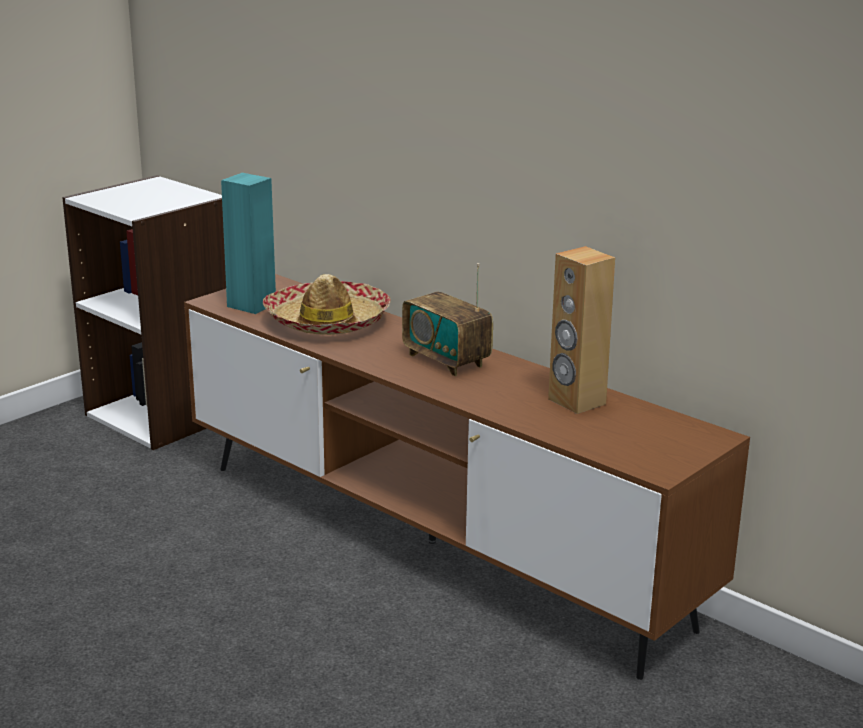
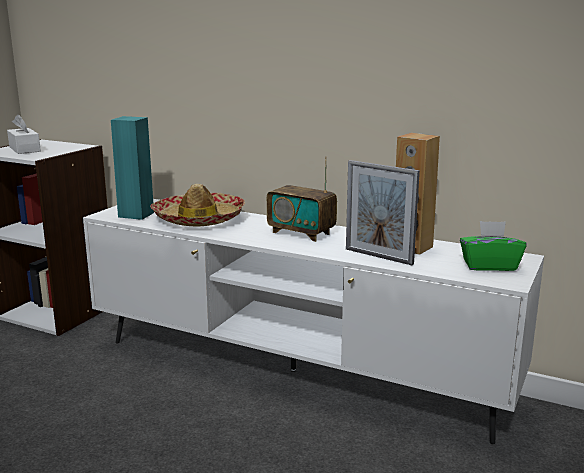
camera: 15 degrees left, 5 degrees down
(129, 196) = (24, 149): none -> white tissue box
(431, 542) = (293, 370): brown tv stand -> white tv stand
(519, 410) = (378, 256): none -> picture frame
(656, 443) = (489, 265): none -> green tissue box

